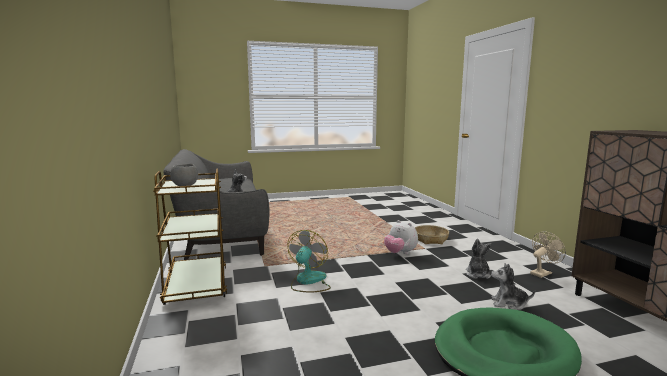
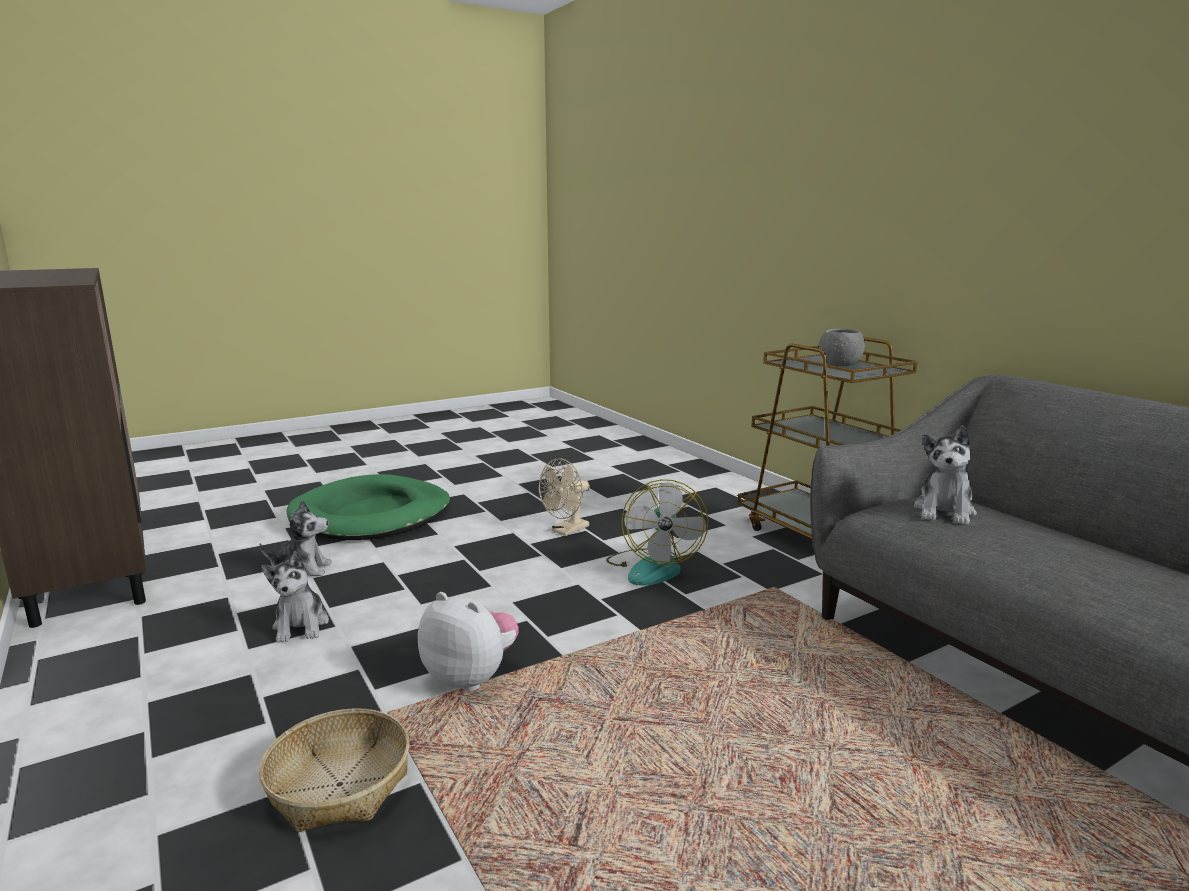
camera: 165 degrees right, 5 degrees up
(542, 273) = (126, 653): beige fan -> beige fan (566, 531)

